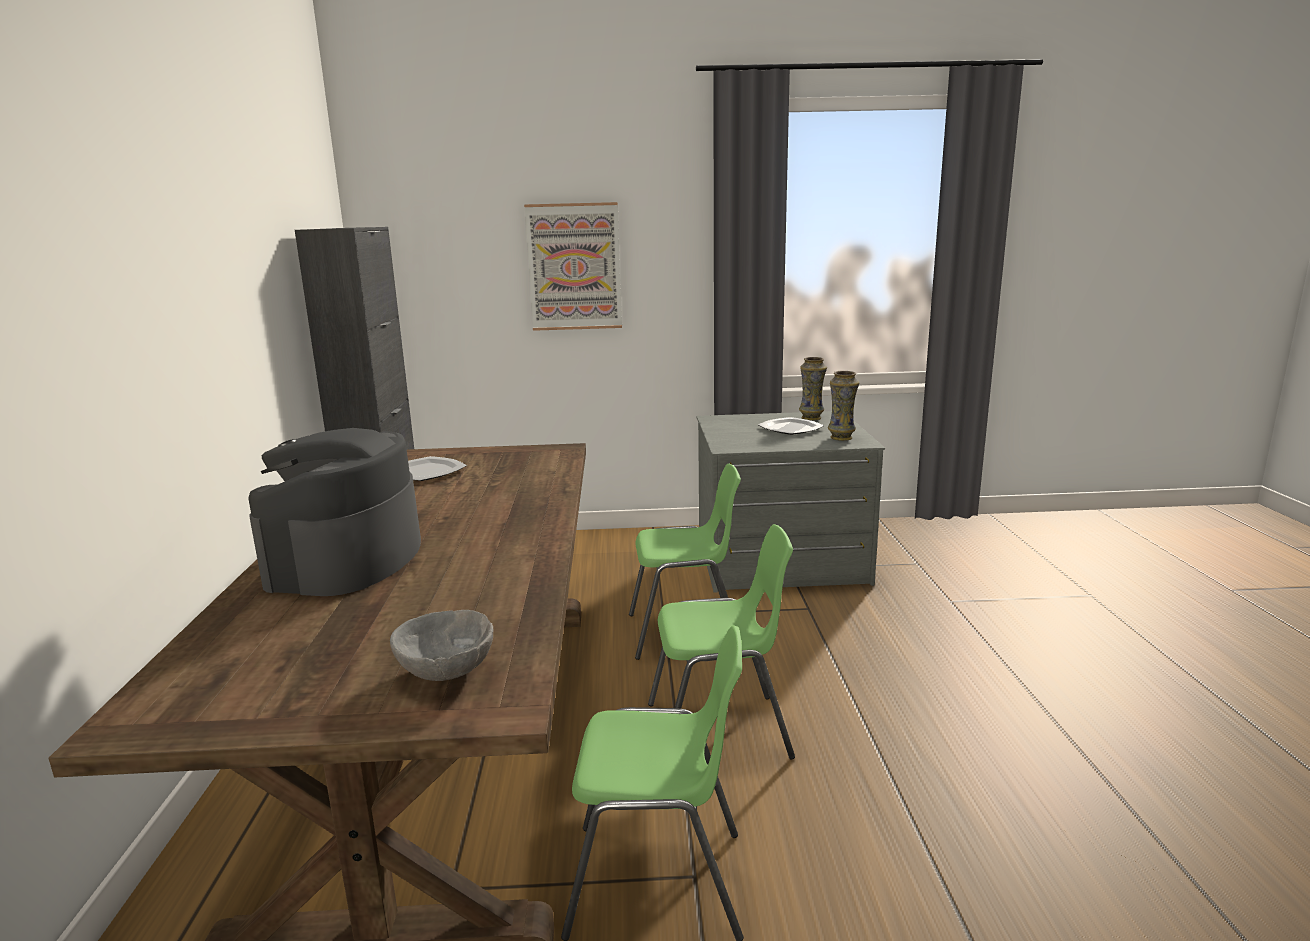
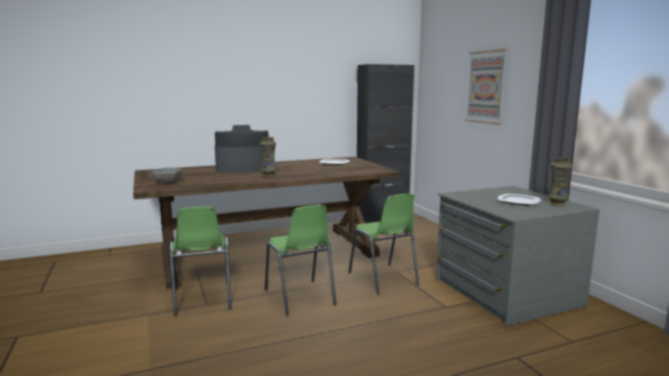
camera: 70 degrees right, 5 degrees down
(841, 438) = (517, 211): vase -> vase (268, 175)

